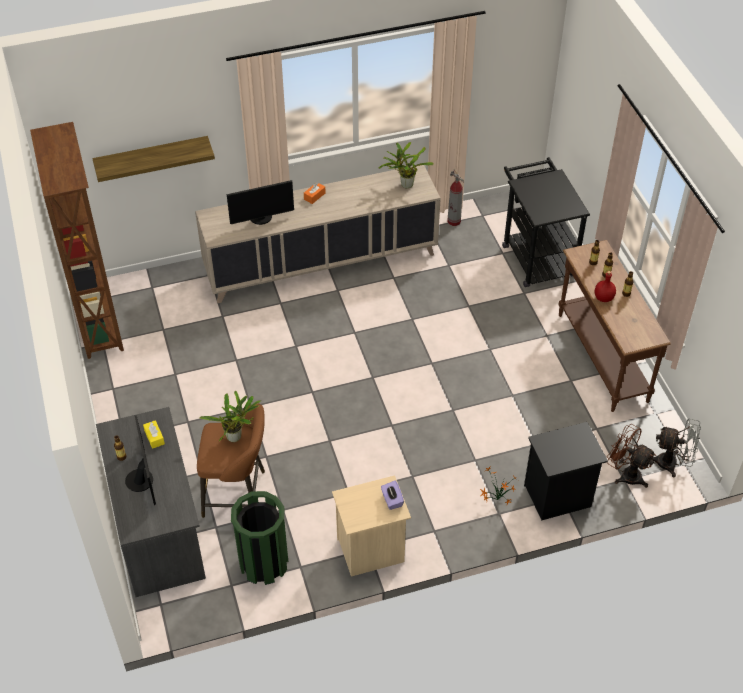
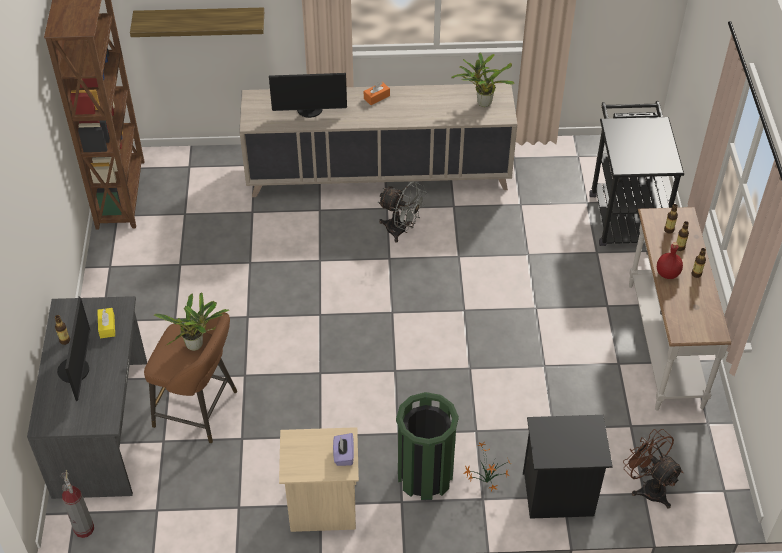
camera: 15 degrees right, 0 degrees up
(264, 563) = (200, 494): green trash can -> green trash can (424, 476)
(454, 221) = (543, 156): fire extinguisher -> fire extinguisher (84, 529)
(601, 357) = (663, 344): brown console table -> white console table
(672, 464) = (709, 487): grey fan -> grey fan (401, 230)

